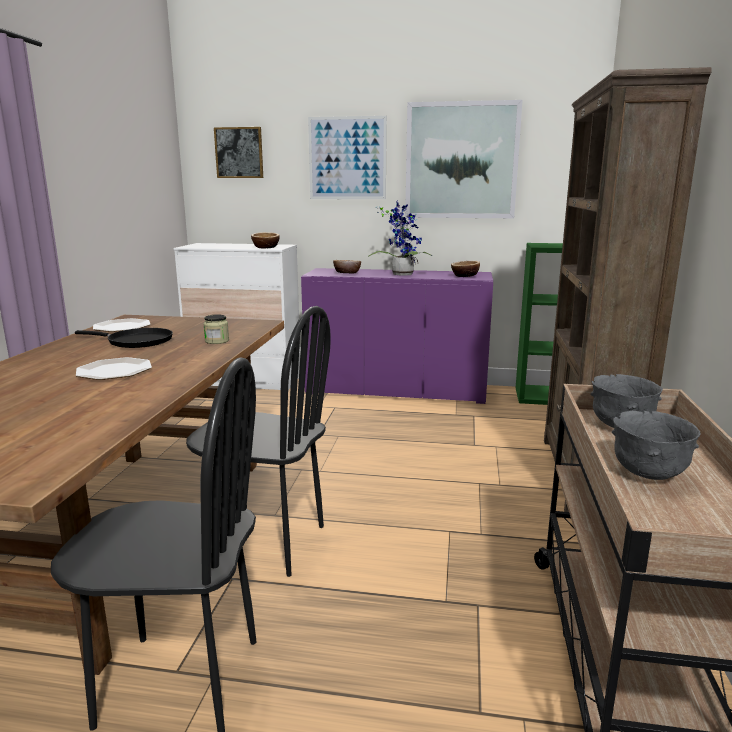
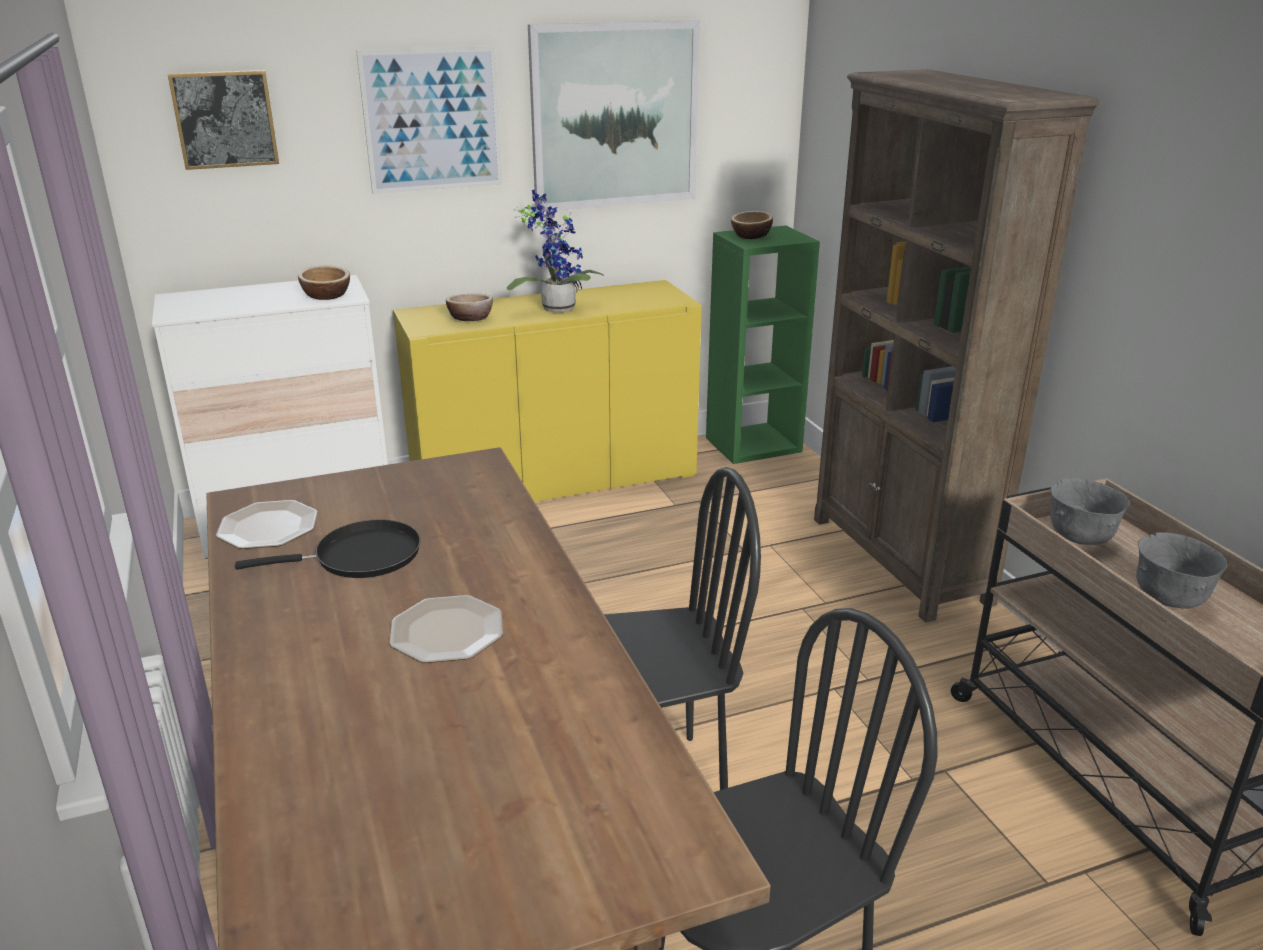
camera: 30 degrees left, 10 degrees up
(217, 341) = (484, 522): jar -> none
(396, 390) = (554, 481): purple cabinet -> yellow cabinet
(465, 276) = (649, 298): bowl -> bowl (751, 236)

